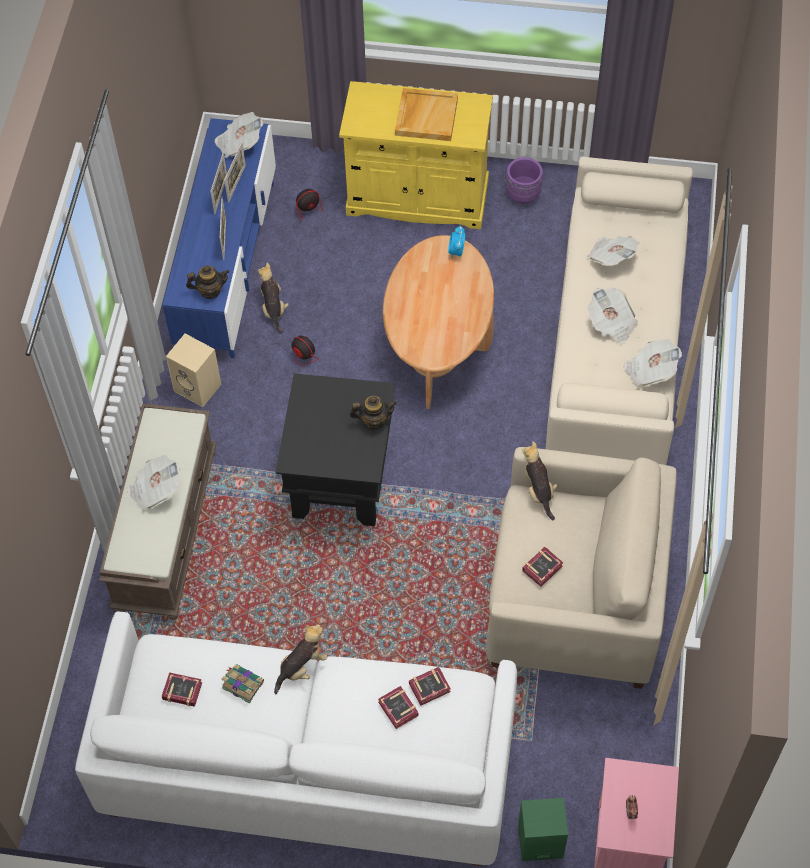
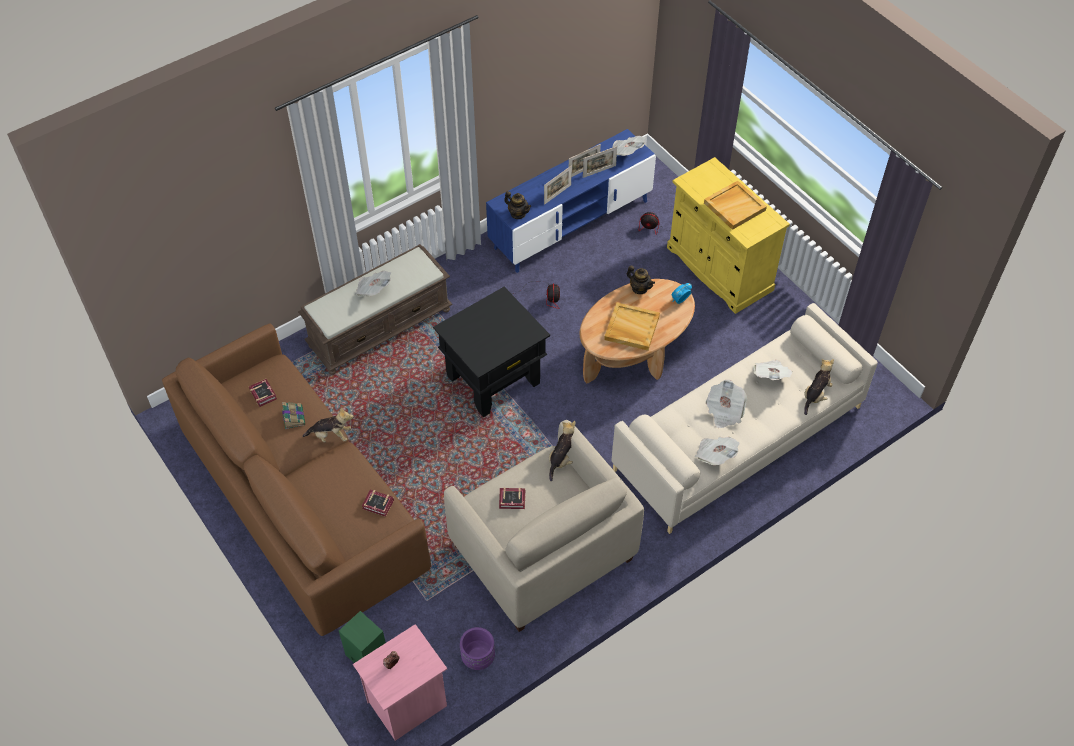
camera: 45 degrees right, 5 degrees down
(199, 387) = (481, 273): beige speaker -> none
(273, 308) = (568, 264): plush toy -> plush toy (816, 395)
(307, 765) = (303, 503): white sofa -> brown sofa
(373, 420) = (514, 344): teapot -> teapot (639, 288)
(398, 711) = (348, 501): book -> none
(445, 315) = (631, 328): none -> beige tray
(523, 194) = (784, 314): purple planter -> purple planter (478, 657)

